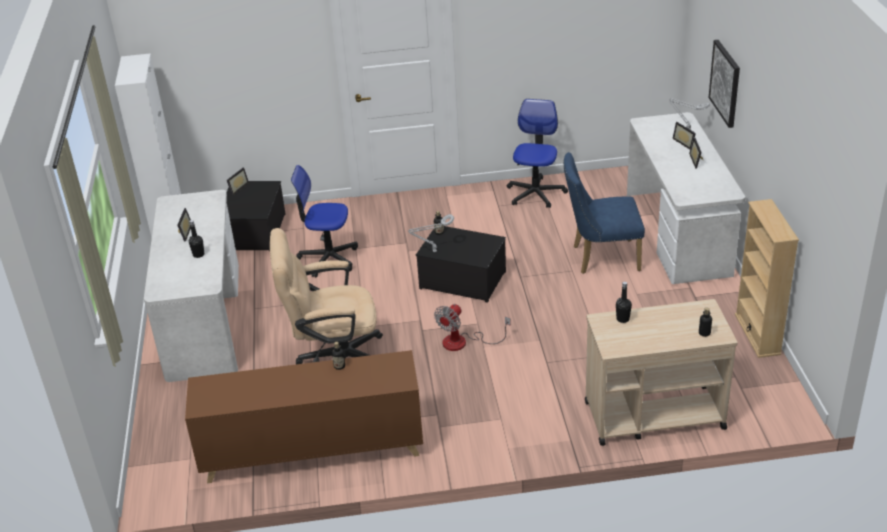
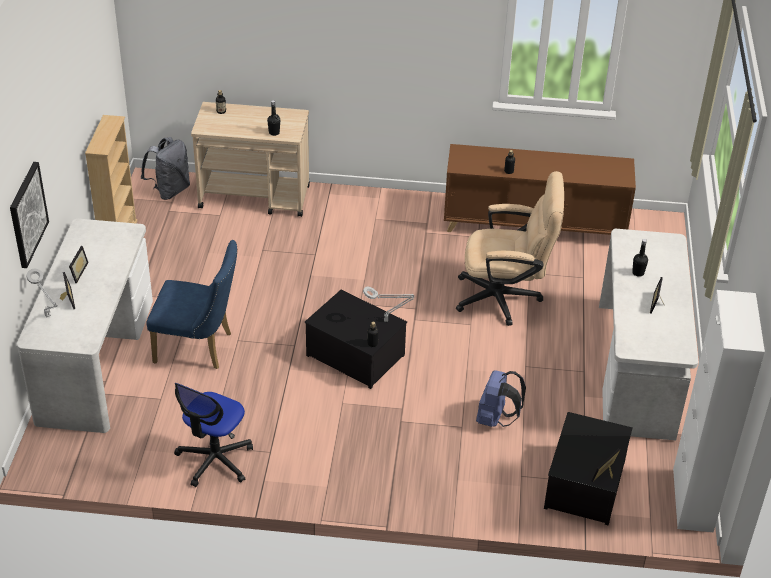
camera: 170 degrees left, 5 degrees up
(328, 259) = (496, 419): office chair -> blue backpack
(463, 342) = (381, 288): fan -> none
(755, 401) = (170, 190): none -> grey backpack

